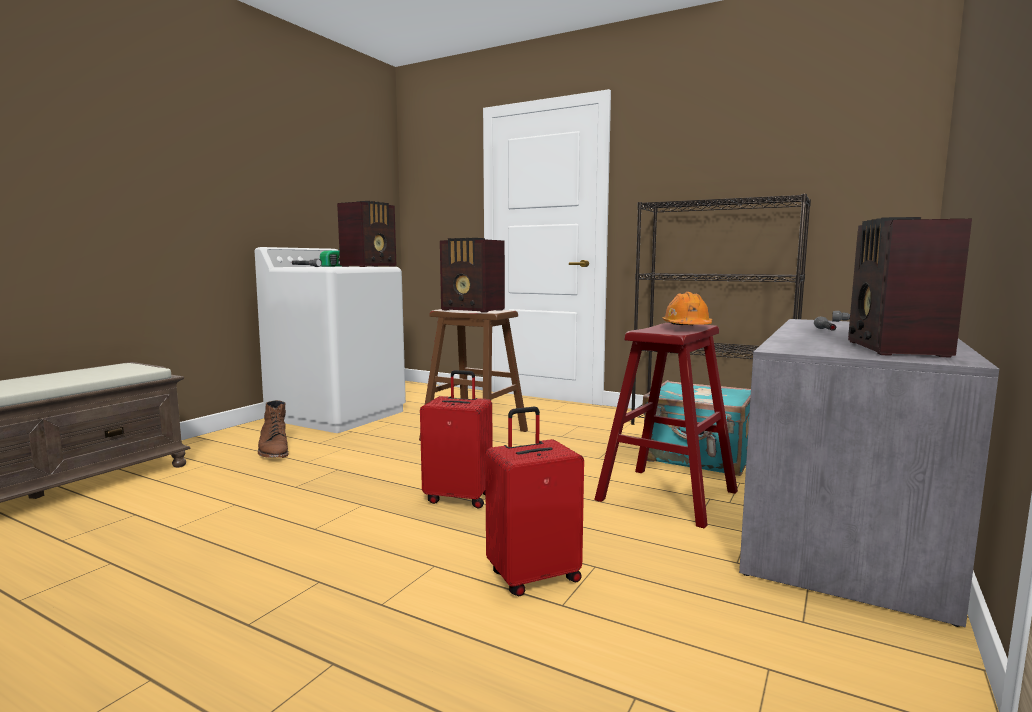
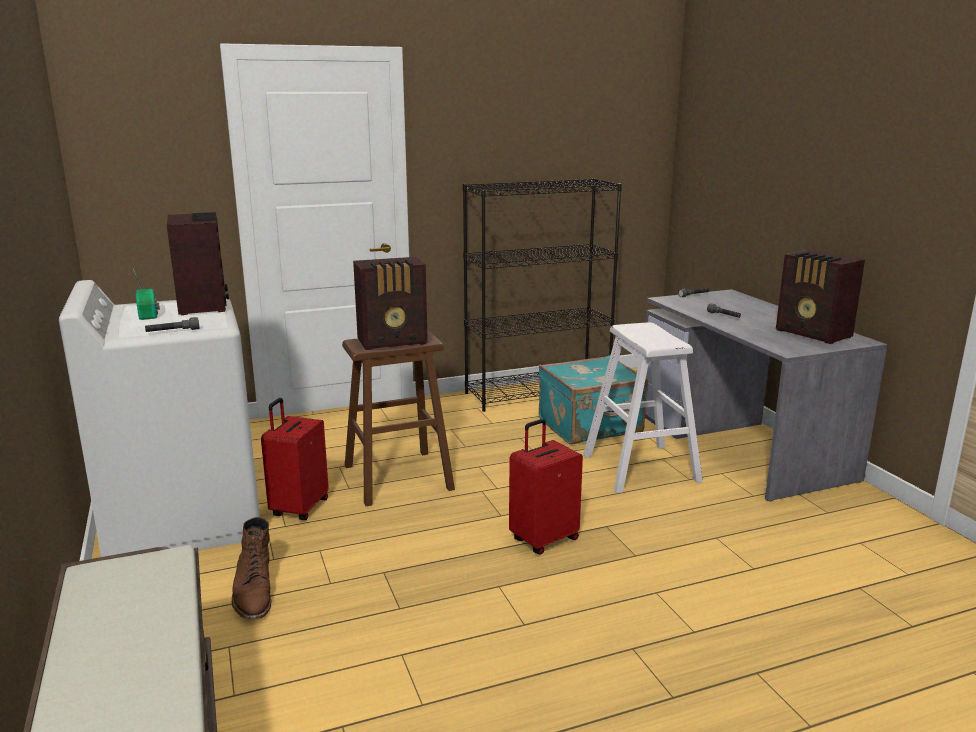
camera: 50 degrees left, 10 degrees up
(274, 450) = (254, 592): brown boot -> brown boot turned 60 degrees clockwise
(533, 576) = (709, 563): red suitcase -> red suitcase (298, 508)
(667, 495) = (640, 468): red stool -> white stool
(687, 327) = (652, 331): orange hard hat -> none

